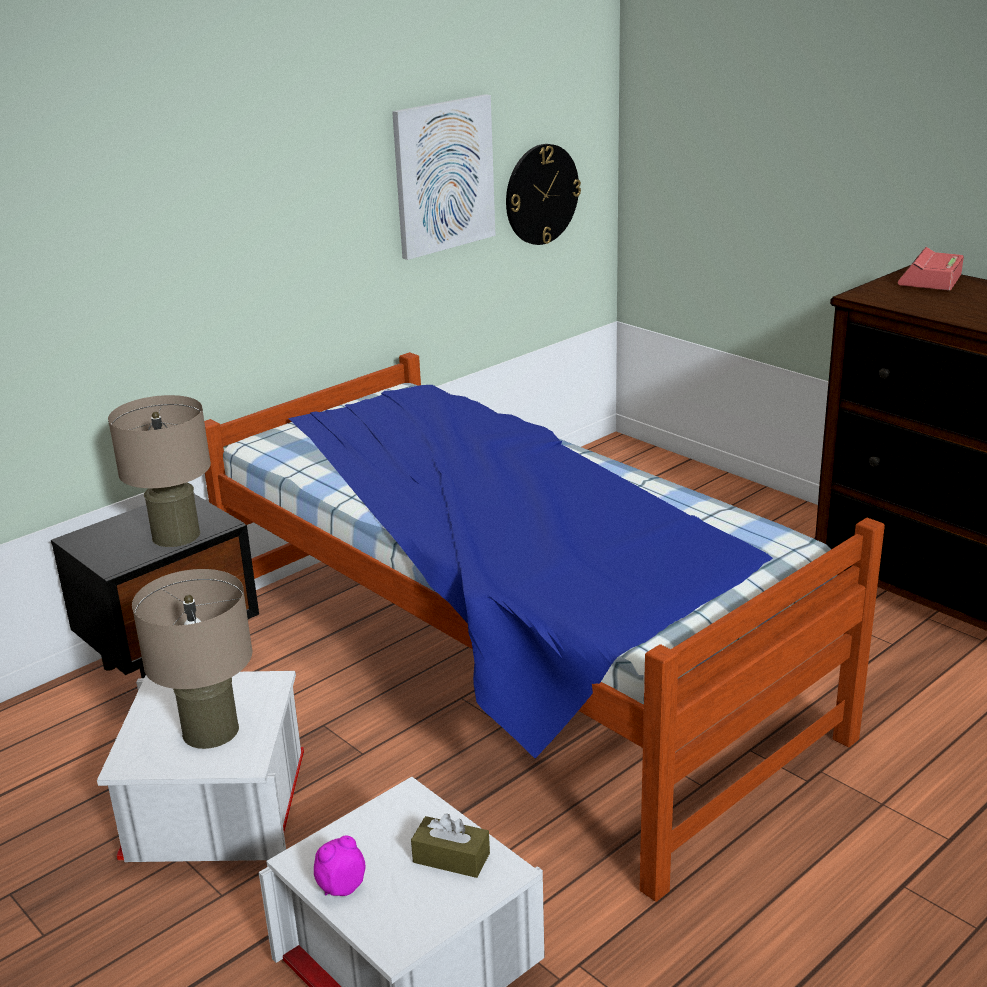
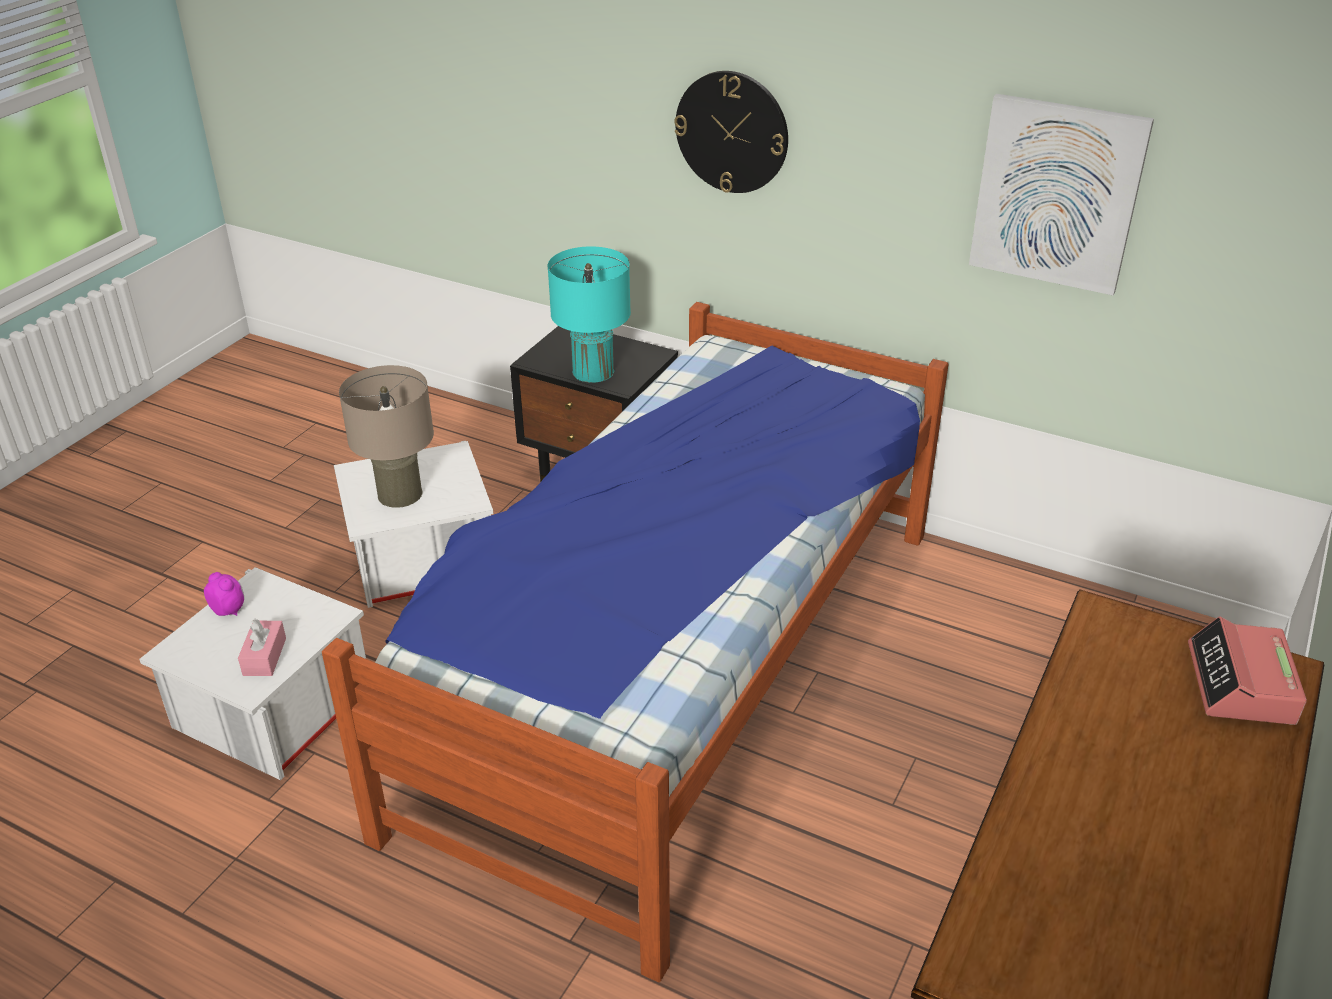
camera: 70 degrees right, 10 degrees up
(176, 535) = (593, 371): beige table lamp -> turquoise table lamp
(451, 858) = (264, 656): brown tissue box -> pink tissue box
(541, 194) = (1224, 280): wall clock -> wall clock (732, 132)
(929, 280) = (1241, 685): alarm clock -> alarm clock turned 90 degrees counterclockwise

